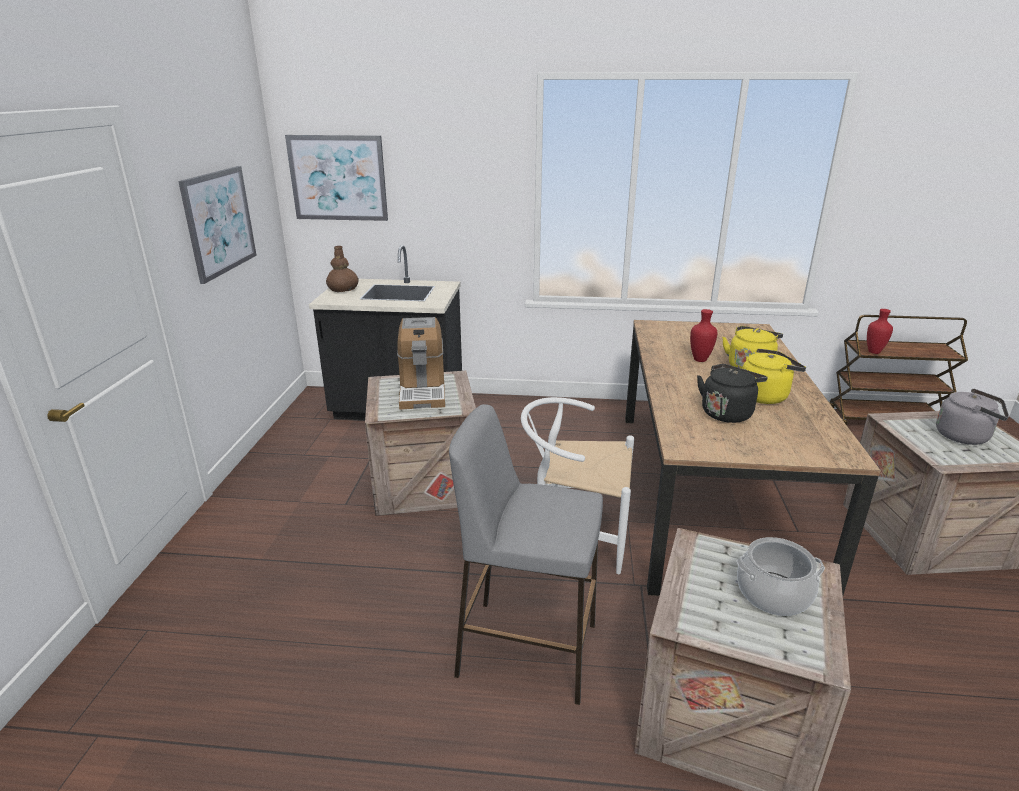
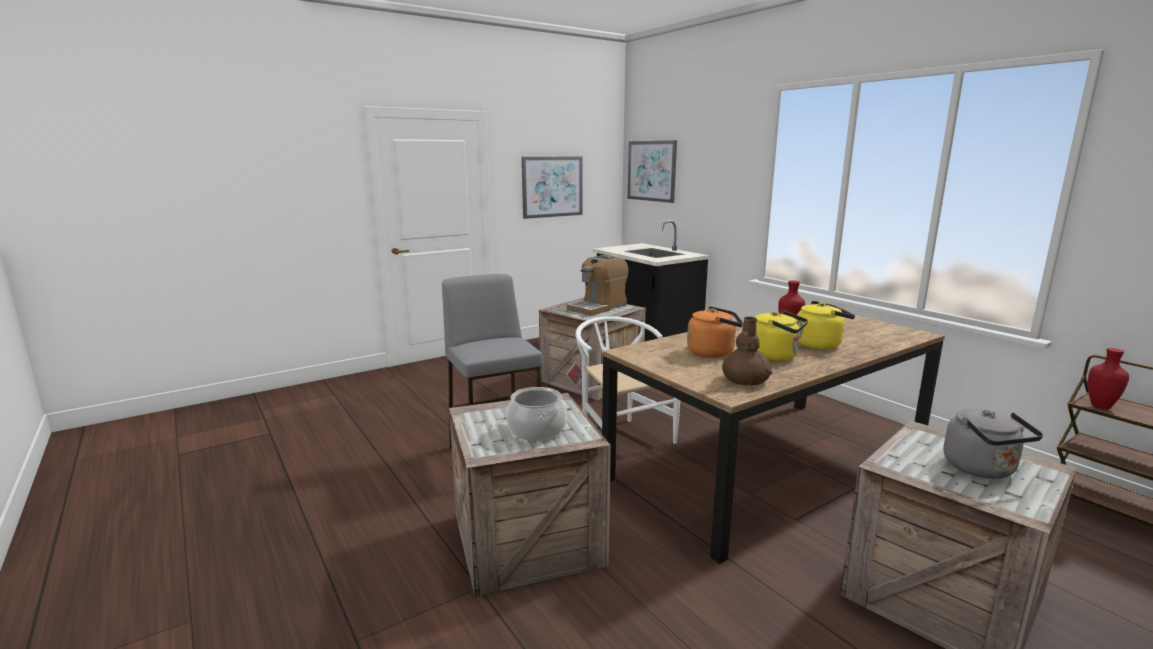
camera: 50 degrees right, 10 degrees down
(343, 289) = (628, 246): brown vase -> brown vase (745, 380)
(727, 413) = (713, 352): black kettle -> orange kettle

